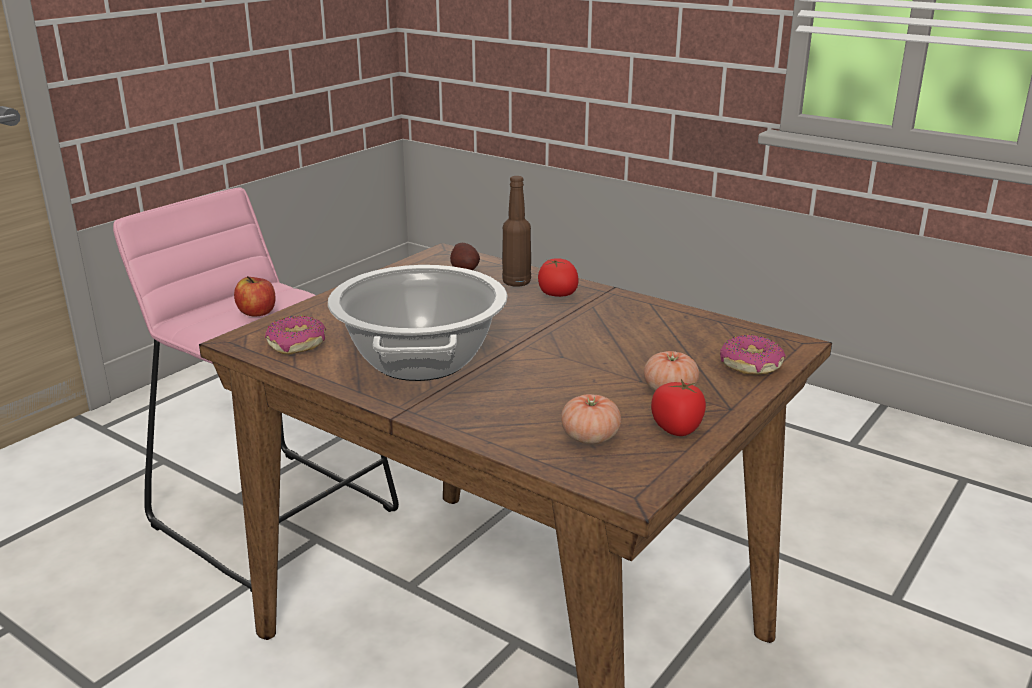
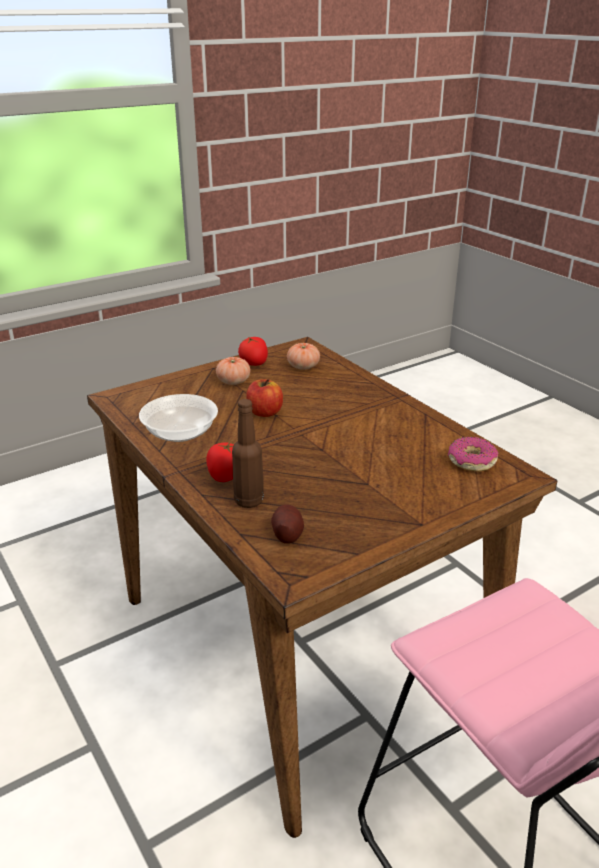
camera: 160 degrees left, 5 degrees up
(257, 313) = (534, 660): apple -> apple (264, 412)
(420, 360) = (377, 429): cooking pot -> none
(650, 320) = (180, 433): none -> bowl
(751, 365) = (164, 387): donut -> none

